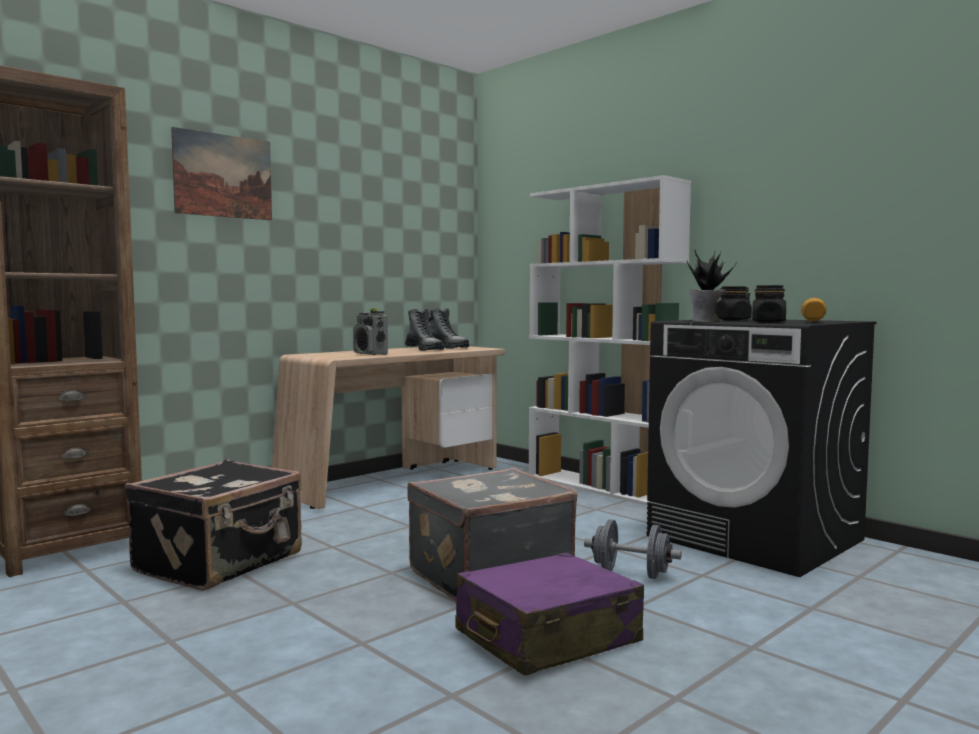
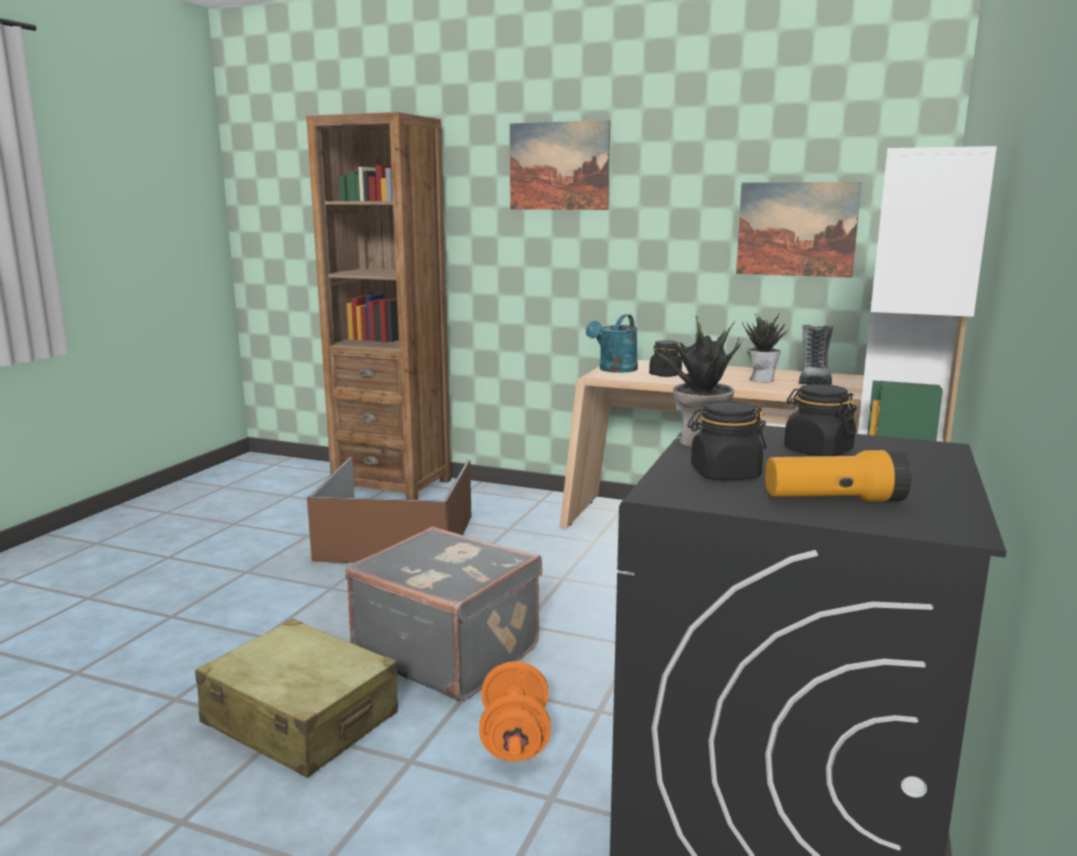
camera: 65 degrees right, 10 degrees up
(221, 563) = (399, 538): black suitcase -> brown storage box
(330, 356) = (614, 370): none -> turquoise watering can
(370, 354) = (665, 375): radio -> black jar
(403, 243) = (796, 229): none -> picture
(424, 350) = (761, 379): boot -> potted plant
(547, 638) = (301, 719): purple suitcase -> beige suitcase
(631, 573) = (515, 740): grey dumbbell -> orange dumbbell

